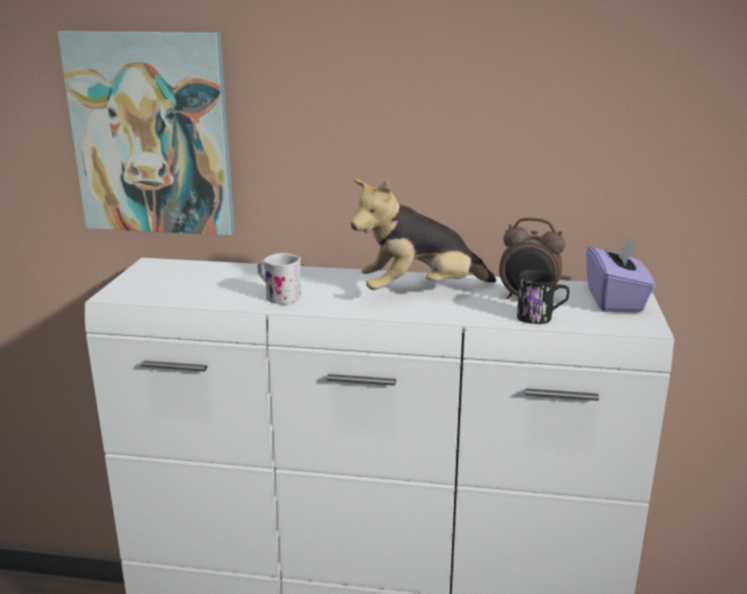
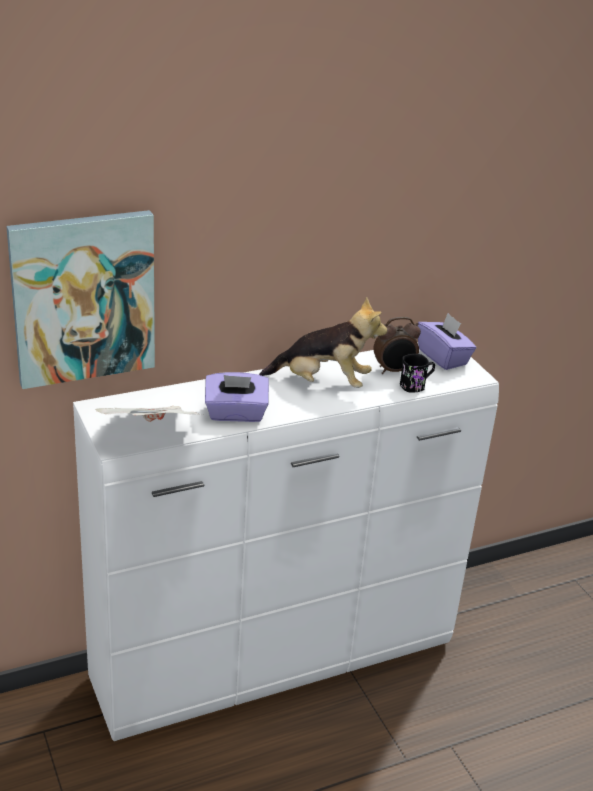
camera: 35 degrees left, 10 degrees up
(165, 294) = (151, 435): none -> newspaper
(278, 297) = (236, 414): white mug -> purple tissue box
(420, 292) = (323, 383): plush toy -> plush toy turned 120 degrees counterclockwise

